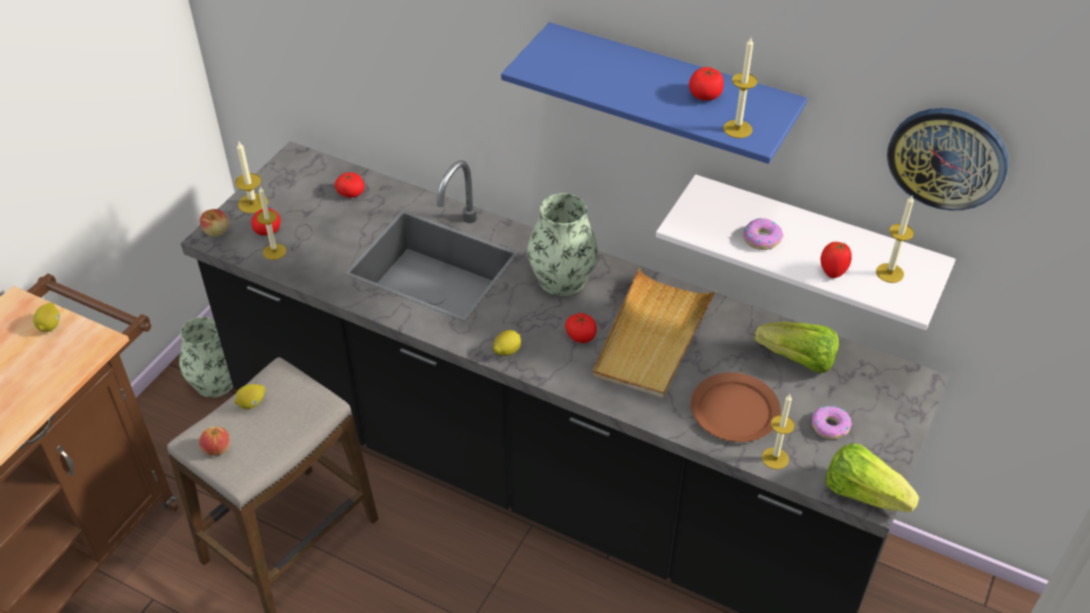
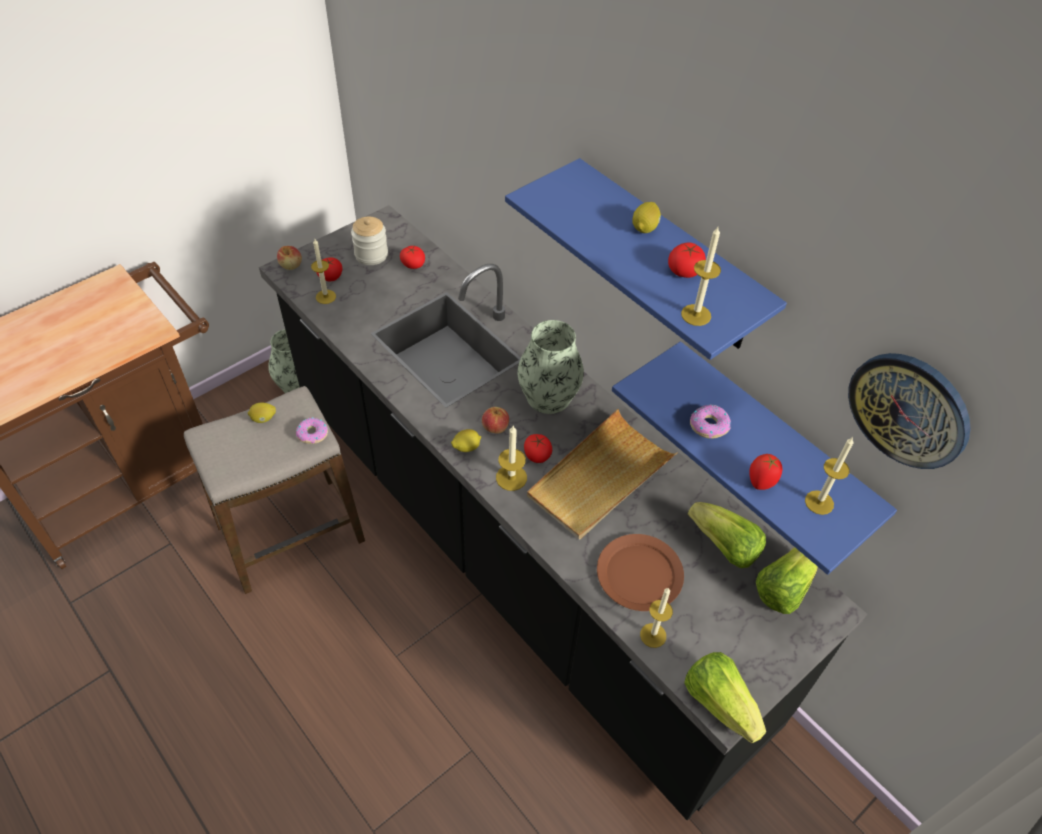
camera: 20 degrees right, 5 degrees up
(50, 325) = (128, 306): lemon -> lemon (645, 228)
(216, 449) = (217, 448): apple -> apple (495, 427)
(253, 203) = (331, 250): candle -> candle (511, 477)
(300, 196) = (371, 255): none -> jar
(814, 245) = (771, 445): white shelf -> blue shelf
(830, 426) = (722, 623): donut -> donut (312, 434)
(868, 377) = (784, 587): none -> lettuce

